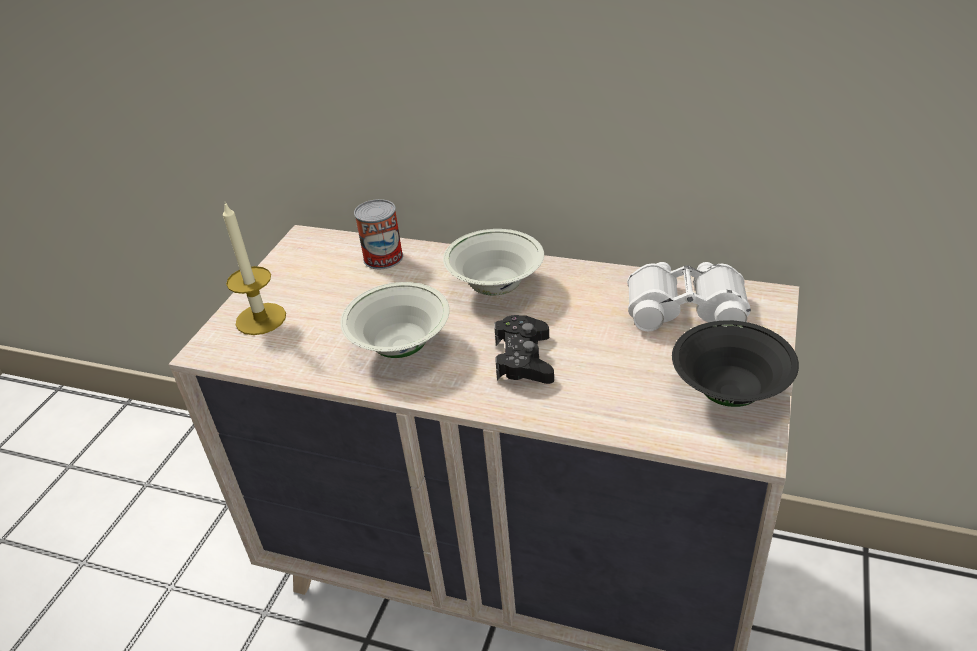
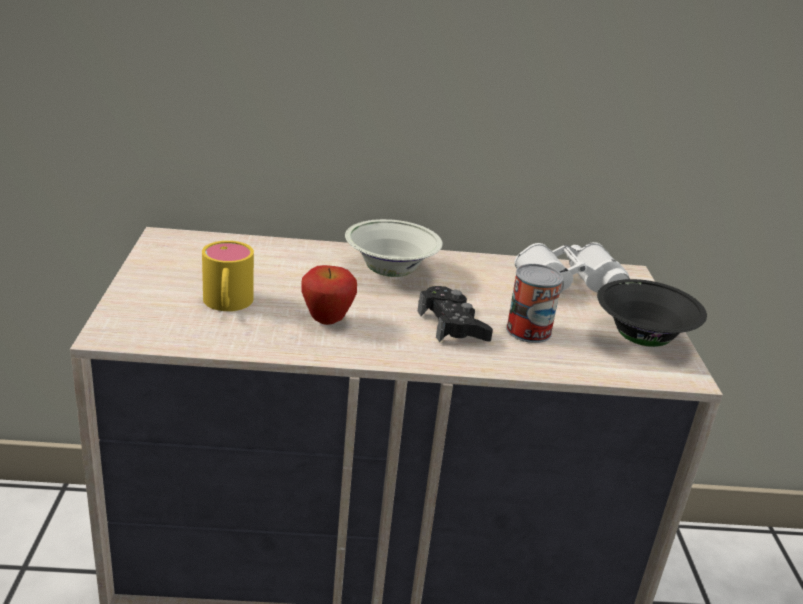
camera: 25 degrees left, 10 degrees down
(261, 319) = (158, 305): candle -> none
(319, 322) = (227, 305): none -> yellow mug
(383, 258) = (262, 252): can -> can (528, 330)
(401, 346) = (327, 321): white bowl -> apple

